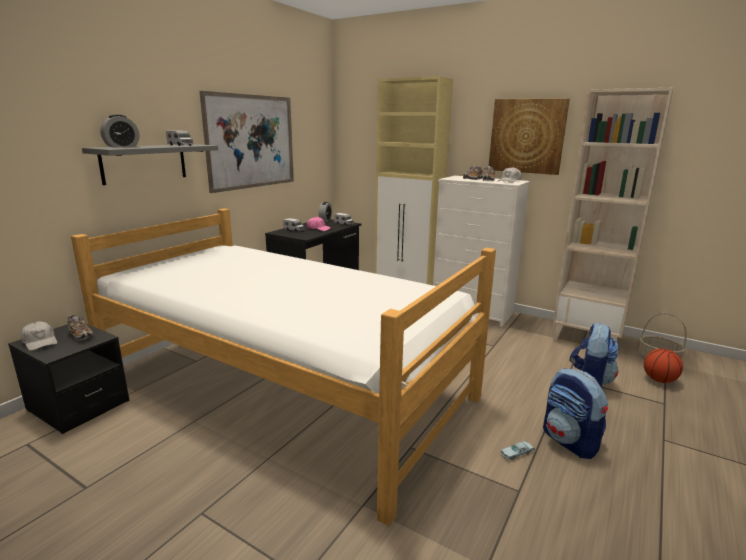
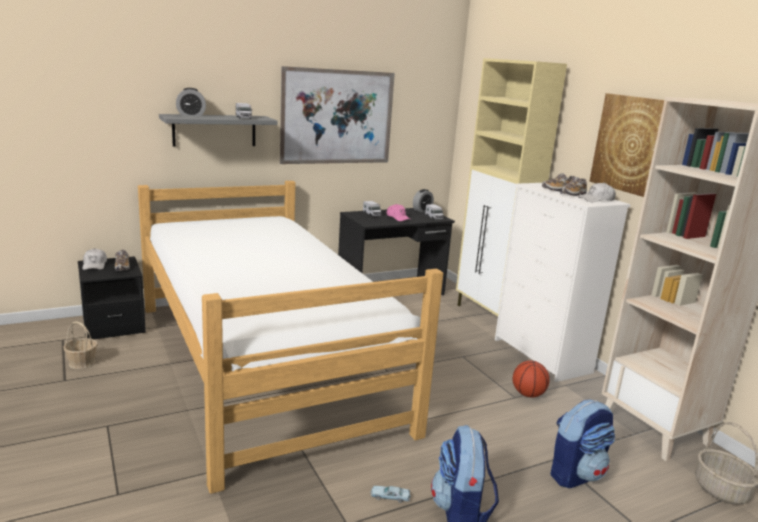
camera: 30 degrees right, 0 degrees up
(86, 459) = (82, 362): none -> basket
(659, 380) = (682, 509): basketball -> basketball (528, 394)

